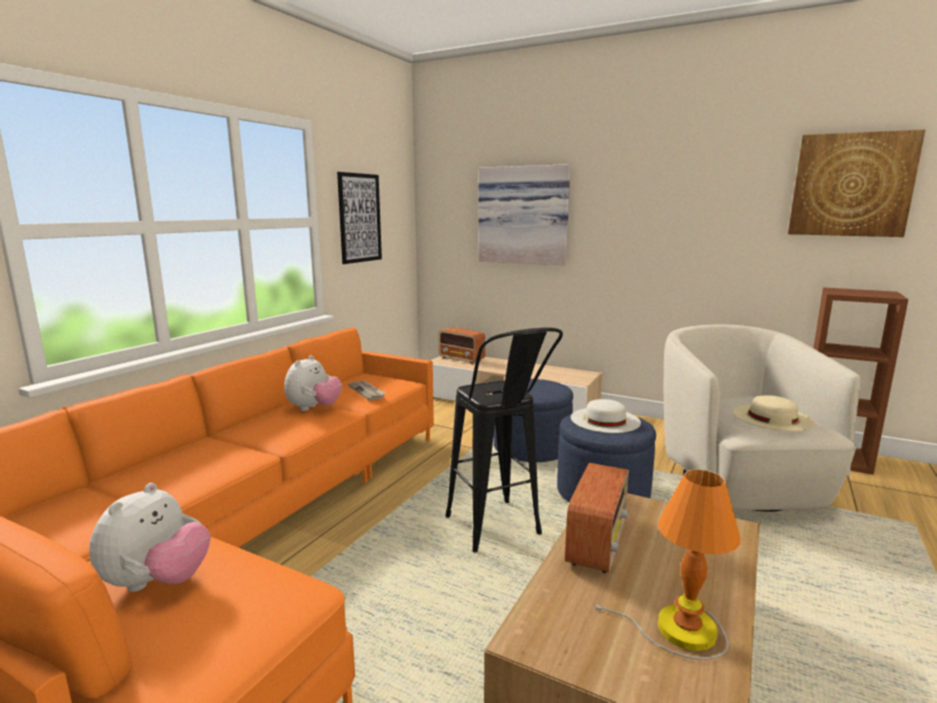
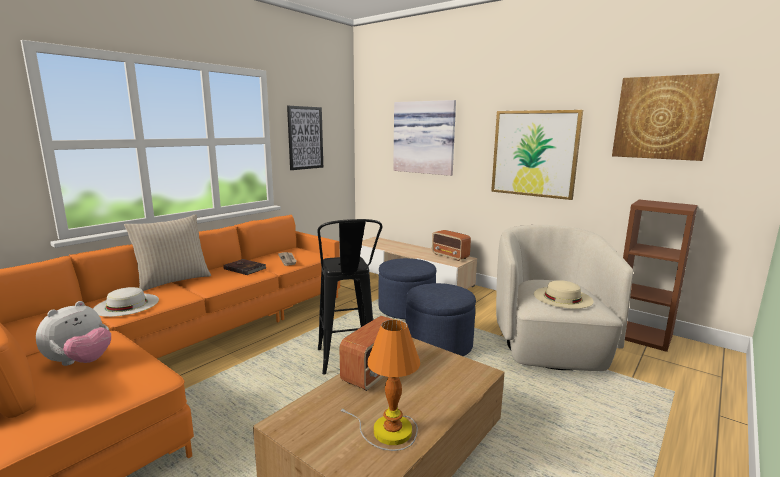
camera: 10 degrees right, 0 degrees up
(217, 435) = (173, 281): none -> beige pillow
(314, 408) = (245, 268): plush toy -> brown book
(462, 359) = (379, 242): radio -> radio (450, 256)
(605, 420) = (440, 290): white hat -> white hat (126, 304)
(681, 233) = (534, 153): none -> picture

